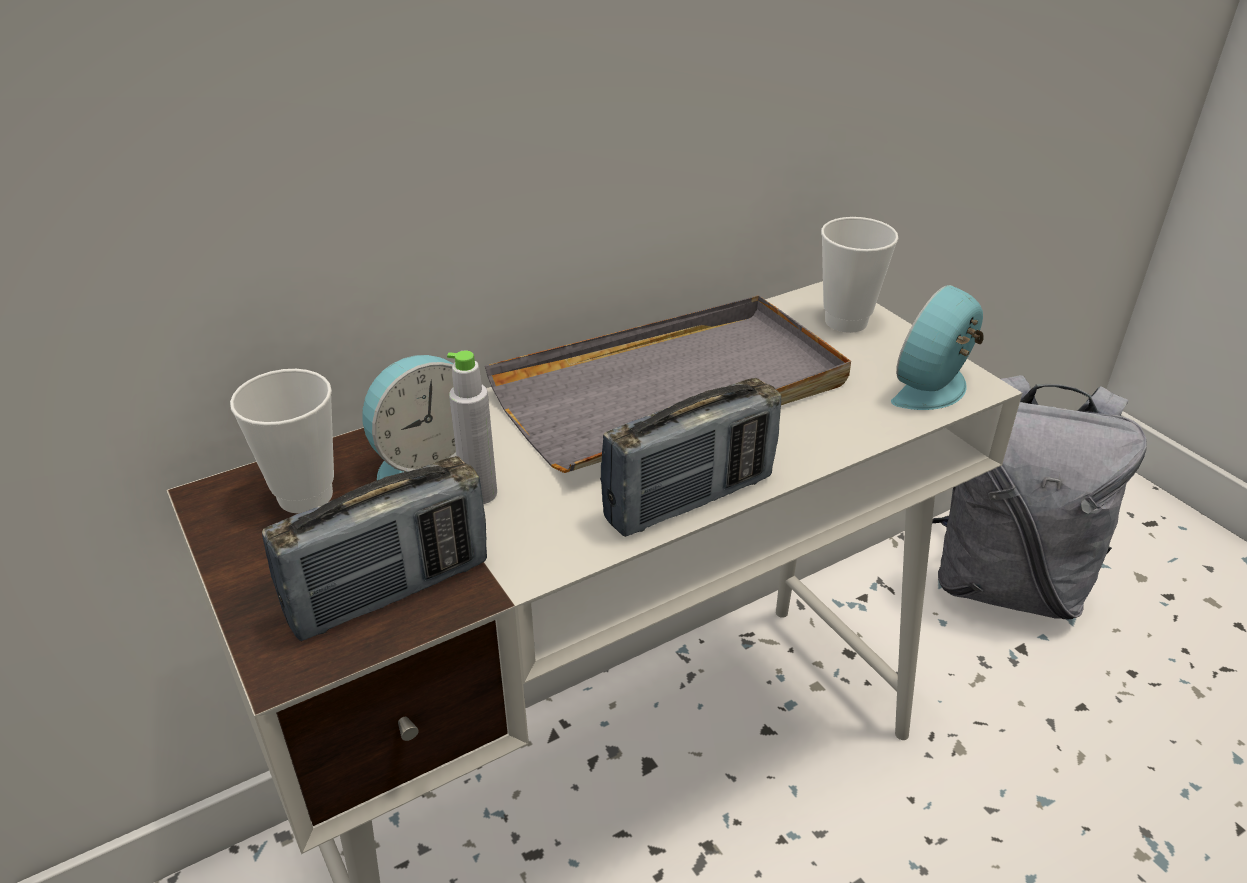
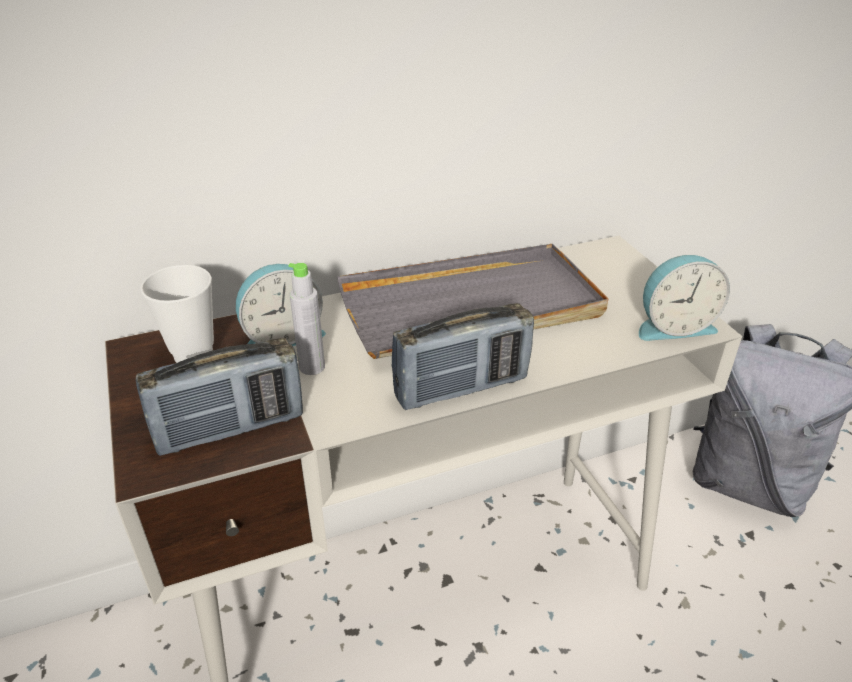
camera: 10 degrees right, 0 degrees up
(846, 321) = (617, 269): cup -> none
(935, 388) = (673, 326): alarm clock -> alarm clock turned 150 degrees counterclockwise

